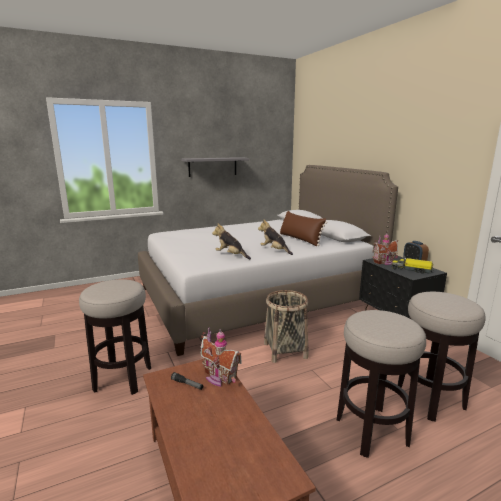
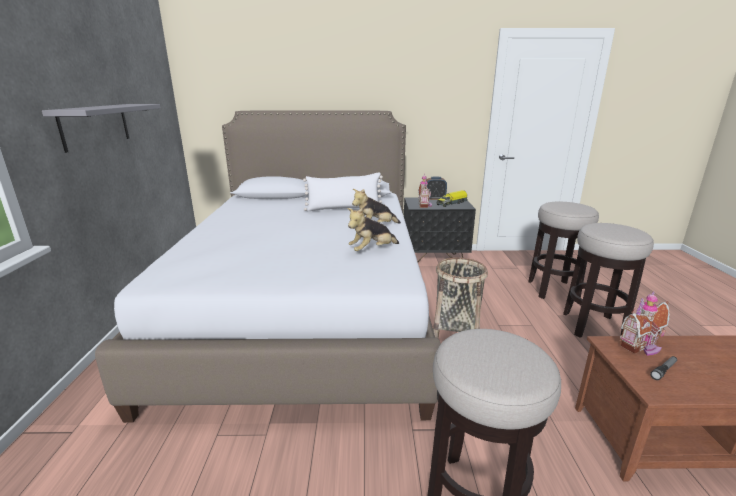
camera: 65 degrees left, 5 degrees up
(300, 239) = (344, 208): brown pillow -> white pillow

